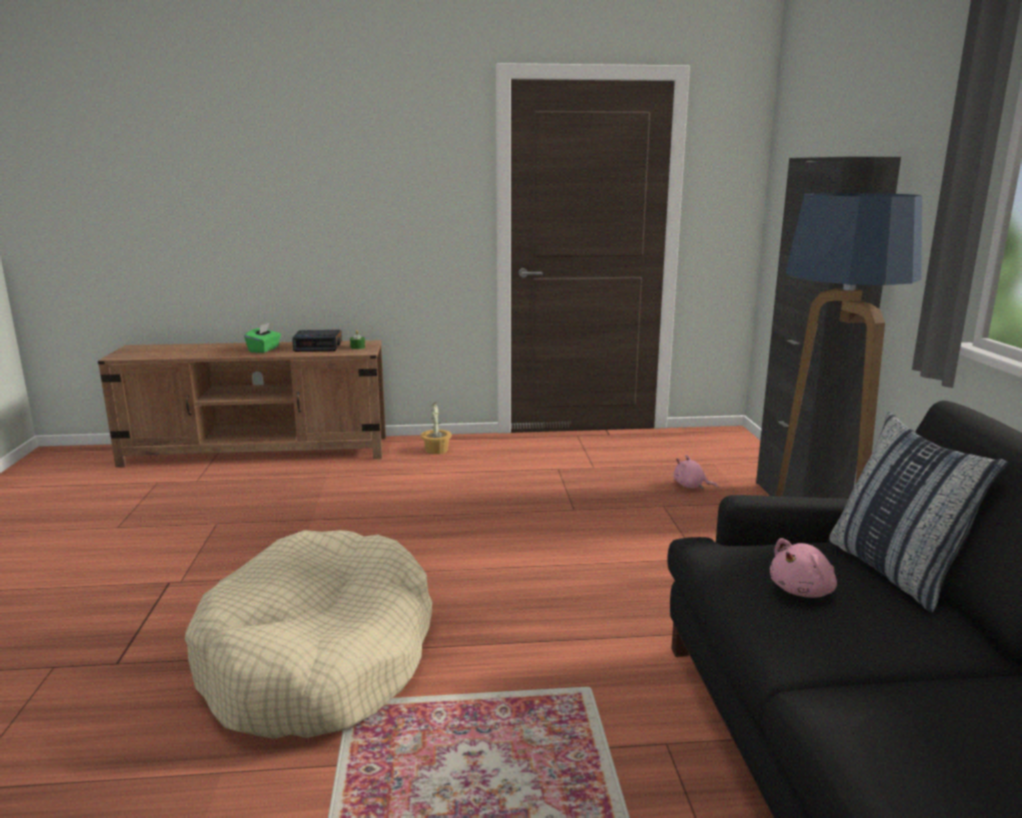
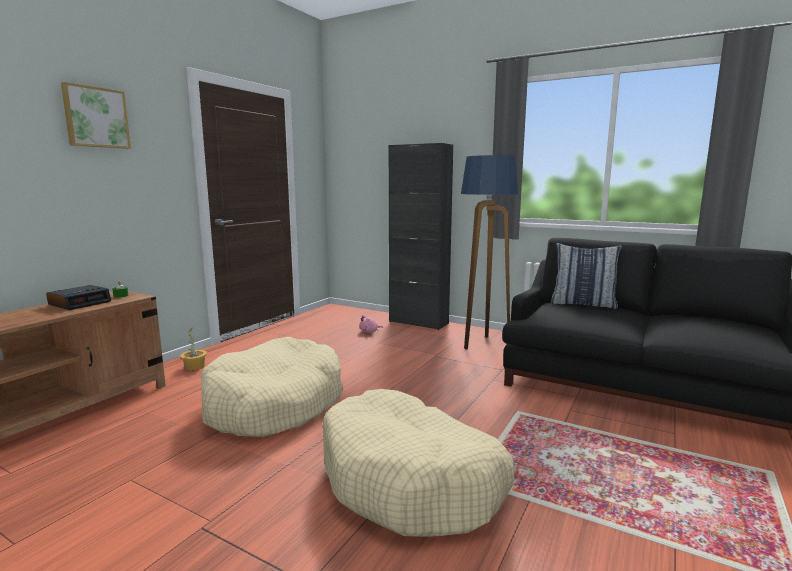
camera: 55 degrees left, 5 degrees down
(264, 349) = (27, 316): green tissue box -> none
(370, 145) = (96, 117): none -> picture
(405, 519) = (274, 404): none -> beige dog bed
(803, 590) = (589, 316): pink plush toy -> none

